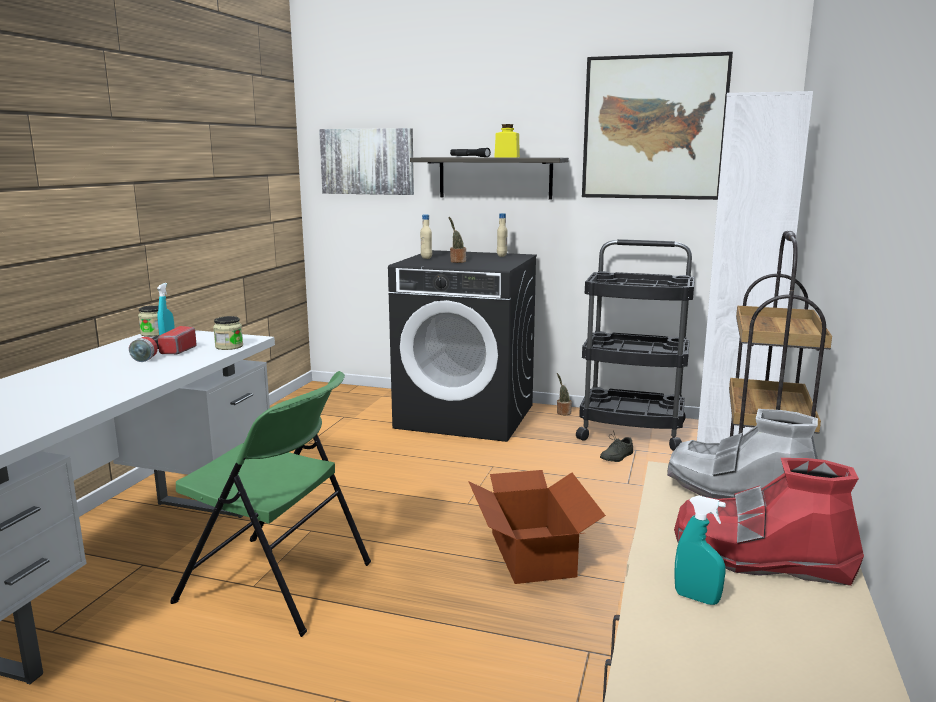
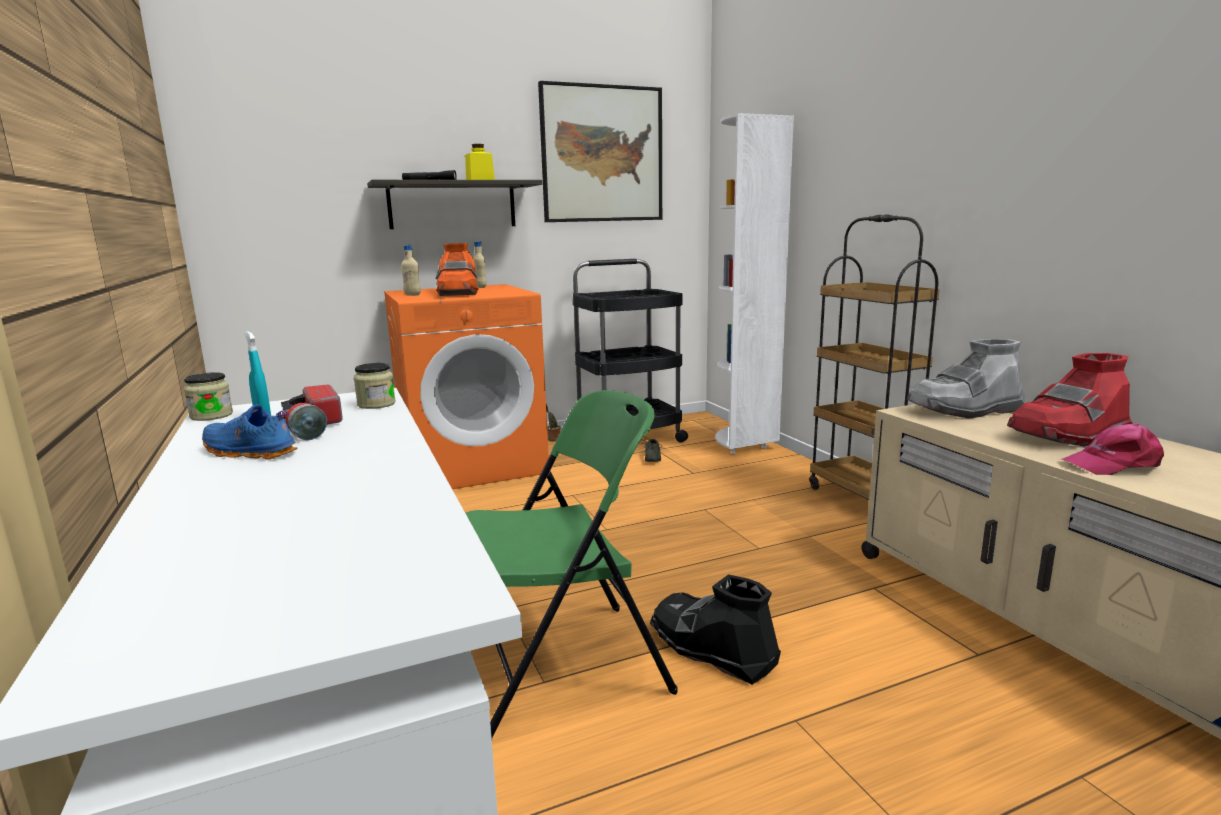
camera: 40 degrees left, 0 degrees up
(103, 362) = (248, 452): none -> blue shoe
(367, 161) = (286, 188): picture -> none
(376, 623) = (712, 648): none -> black boot
(457, 261) = (458, 294): potted plant -> orange boot
(466, 416) = (473, 464): black washing machine -> orange washing machine
(531, 554) = (723, 545): cardboard box -> none
(696, 598) = (1113, 464): turquoise spray bottle -> pink cap

